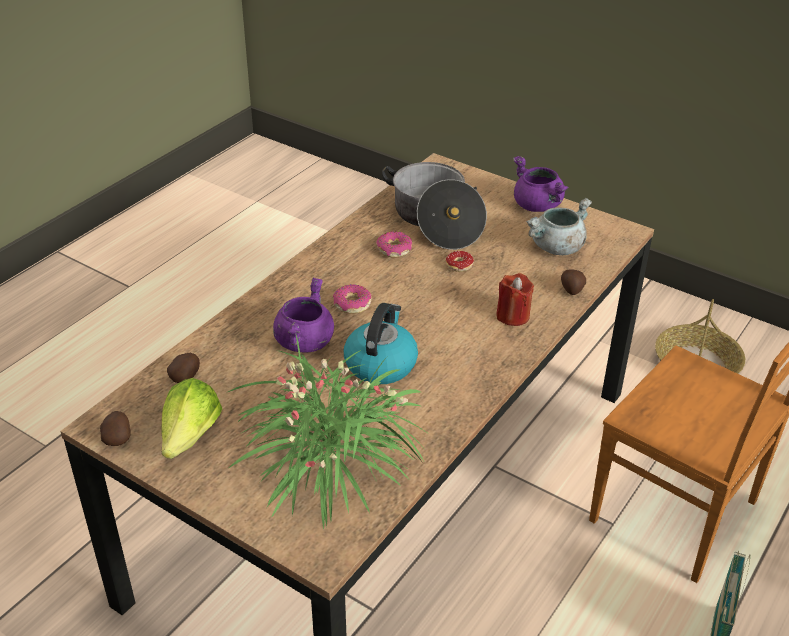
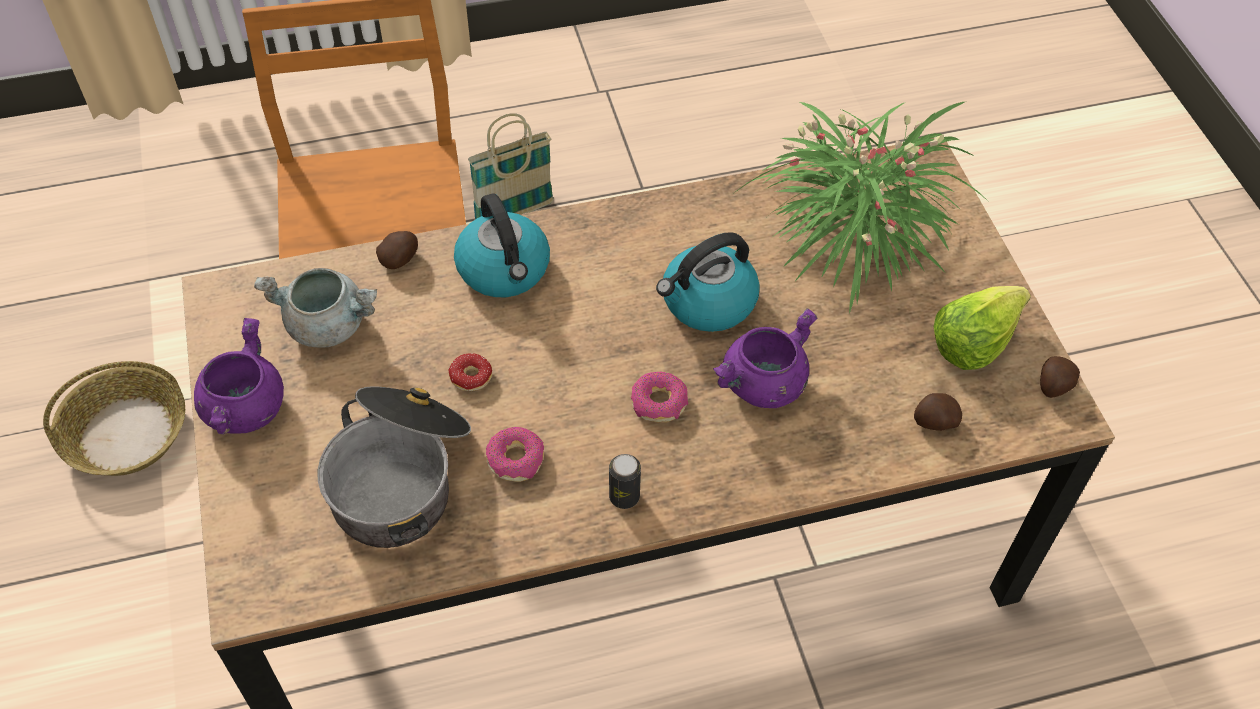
camera: 140 degrees left, 15 degrees up
(326, 263) = (624, 496): none -> can
(513, 316) = (505, 270): red candle -> kettle

